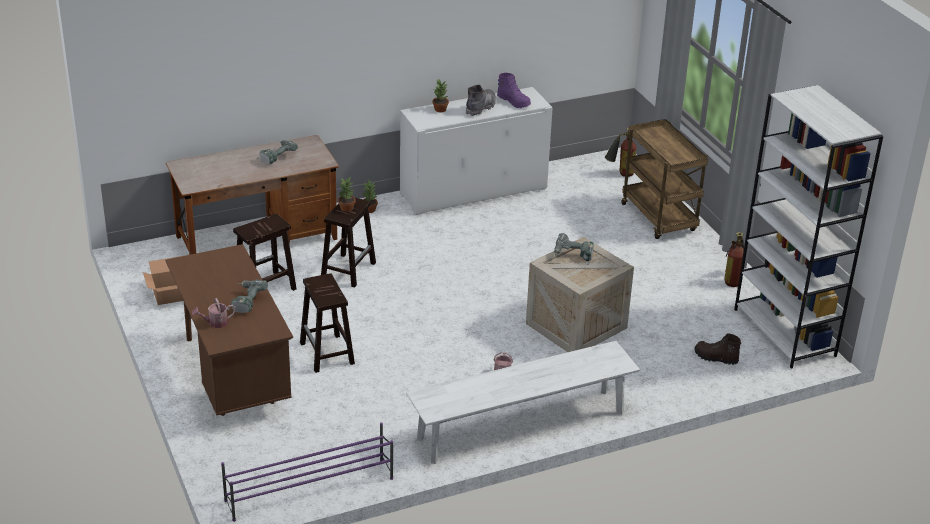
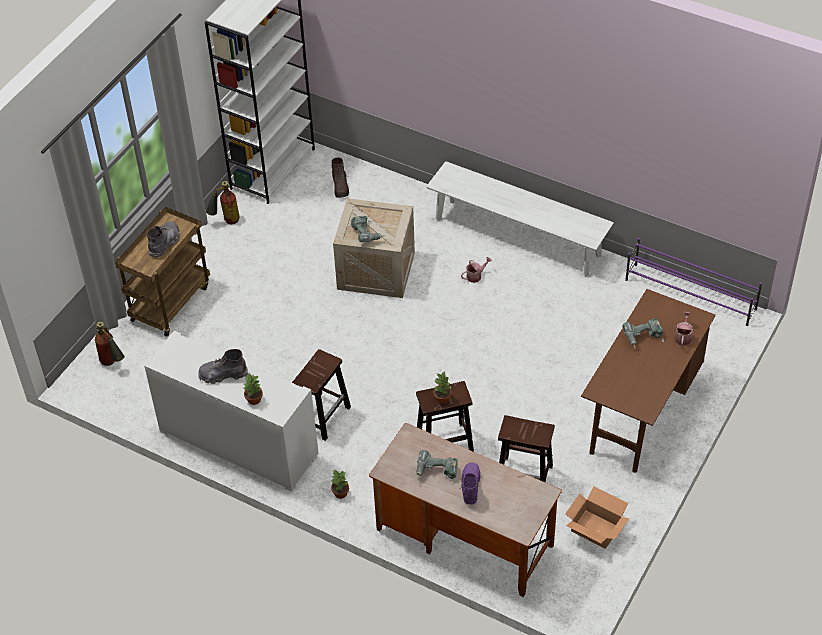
camera: 125 degrees left, 15 degrees up
(215, 323) = (683, 337): watering can -> watering can turned 105 degrees counterclockwise
(327, 354) = (558, 379): brown stool -> brown stool (322, 415)
(514, 102) = (189, 359): purple boot -> purple boot (470, 486)
(667, 150) = (164, 243): none -> grey boot

